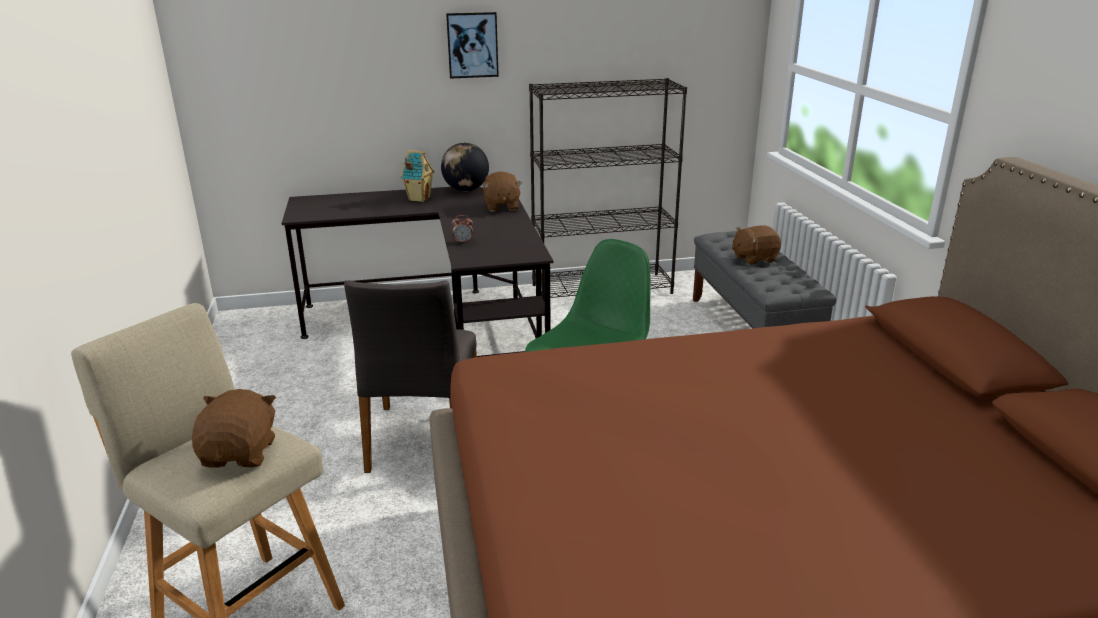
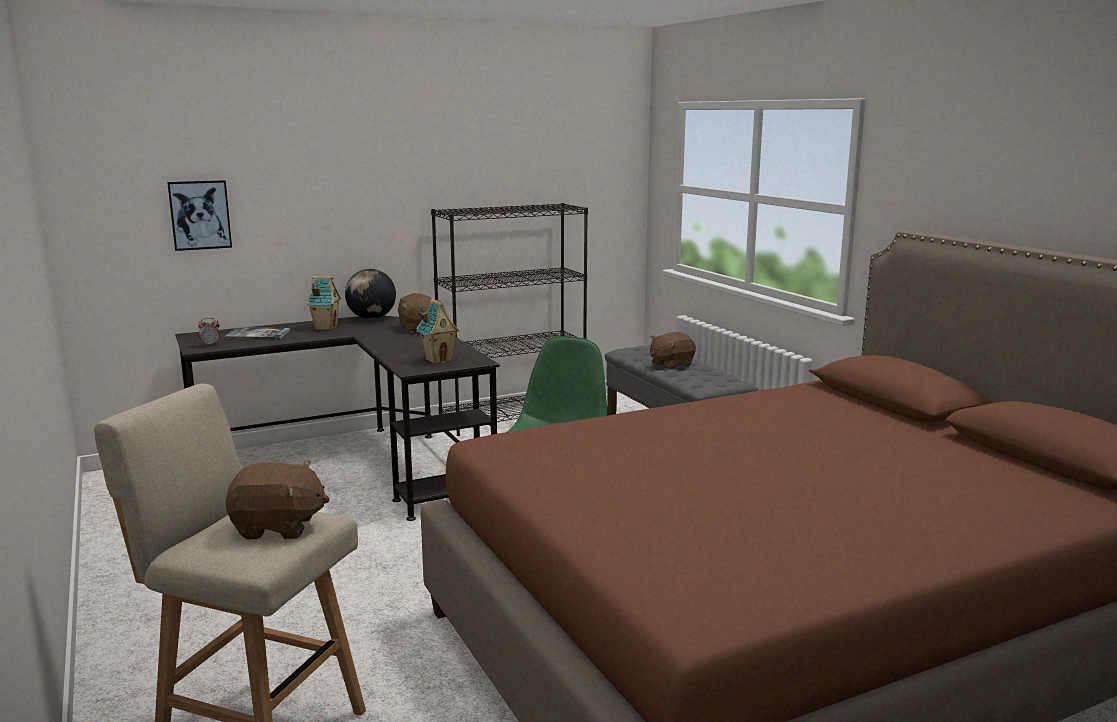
camera: 15 degrees left, 10 degrees down
(241, 454) = (278, 527): brown plush toy -> brown plush toy turned 105 degrees clockwise
(356, 204) = (257, 335): none -> book
(423, 439) = (383, 560): grey chair -> none
(463, 242) = (397, 356): alarm clock -> alarm clock (210, 345)
(472, 45) = (373, 171): picture -> picture (200, 215)
(498, 249) = (438, 360): none -> toy house

